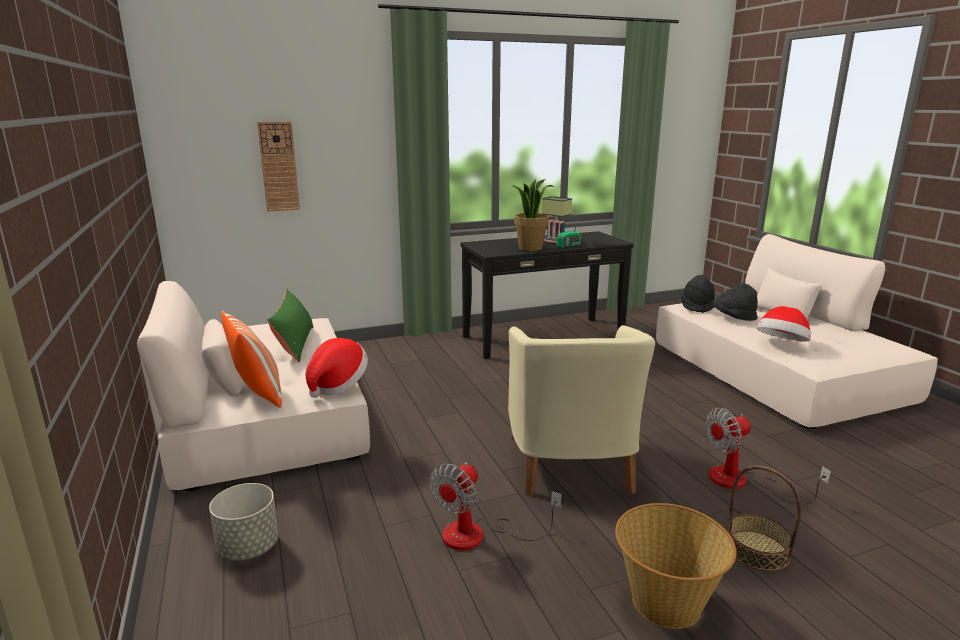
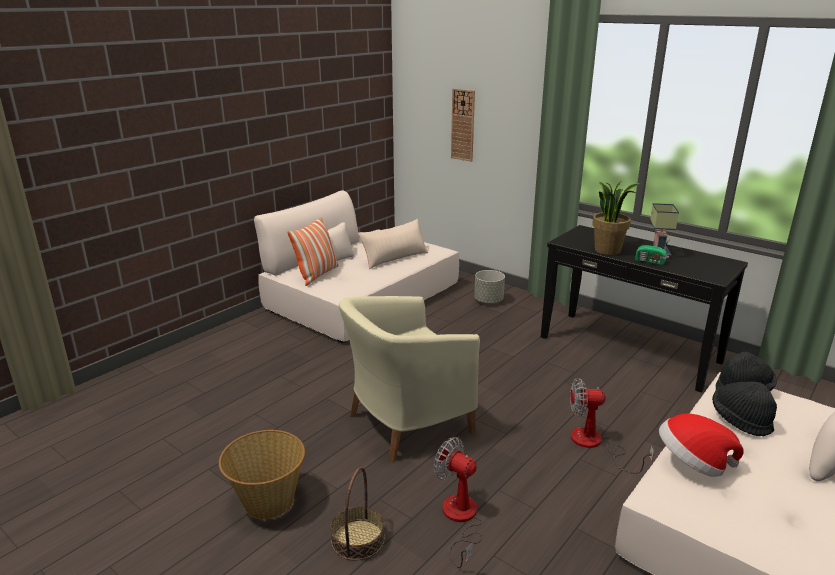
camera: 60 degrees right, 5 degrees up
(248, 548) = (236, 346): grey planter -> grey planter (488, 301)
(294, 344) = (394, 258): green pillow -> beige pillow
(337, 384) = (349, 289): hat -> none
(478, 535) = (292, 410): fan -> fan (595, 444)

